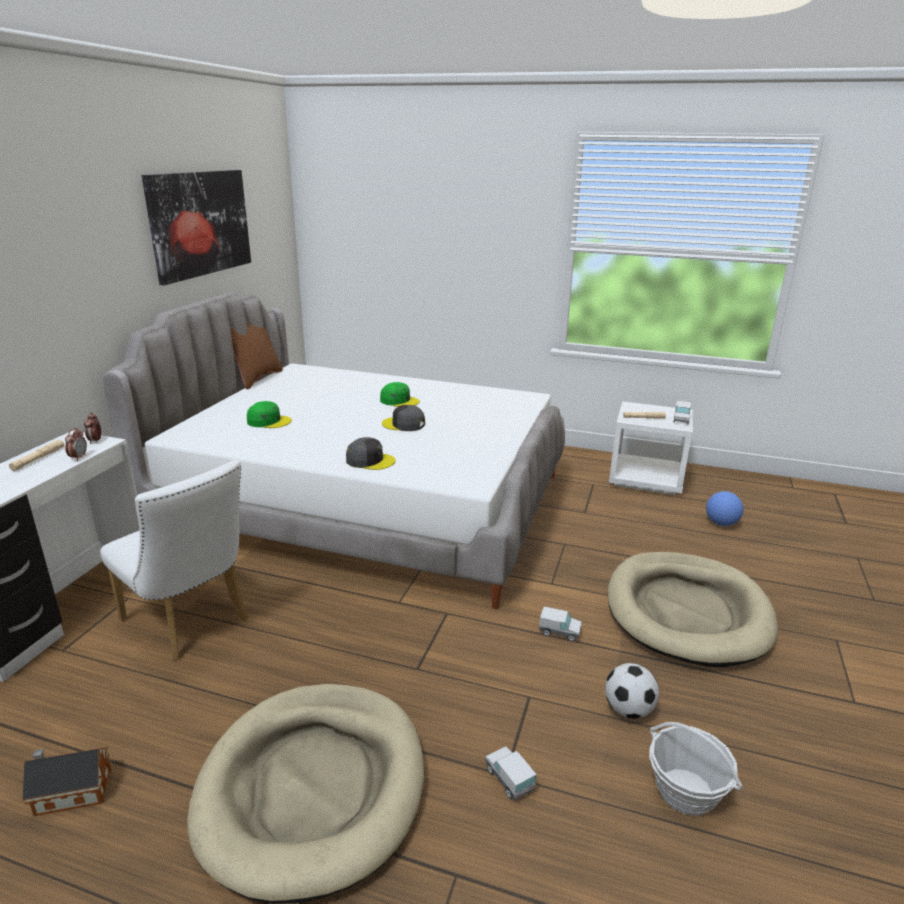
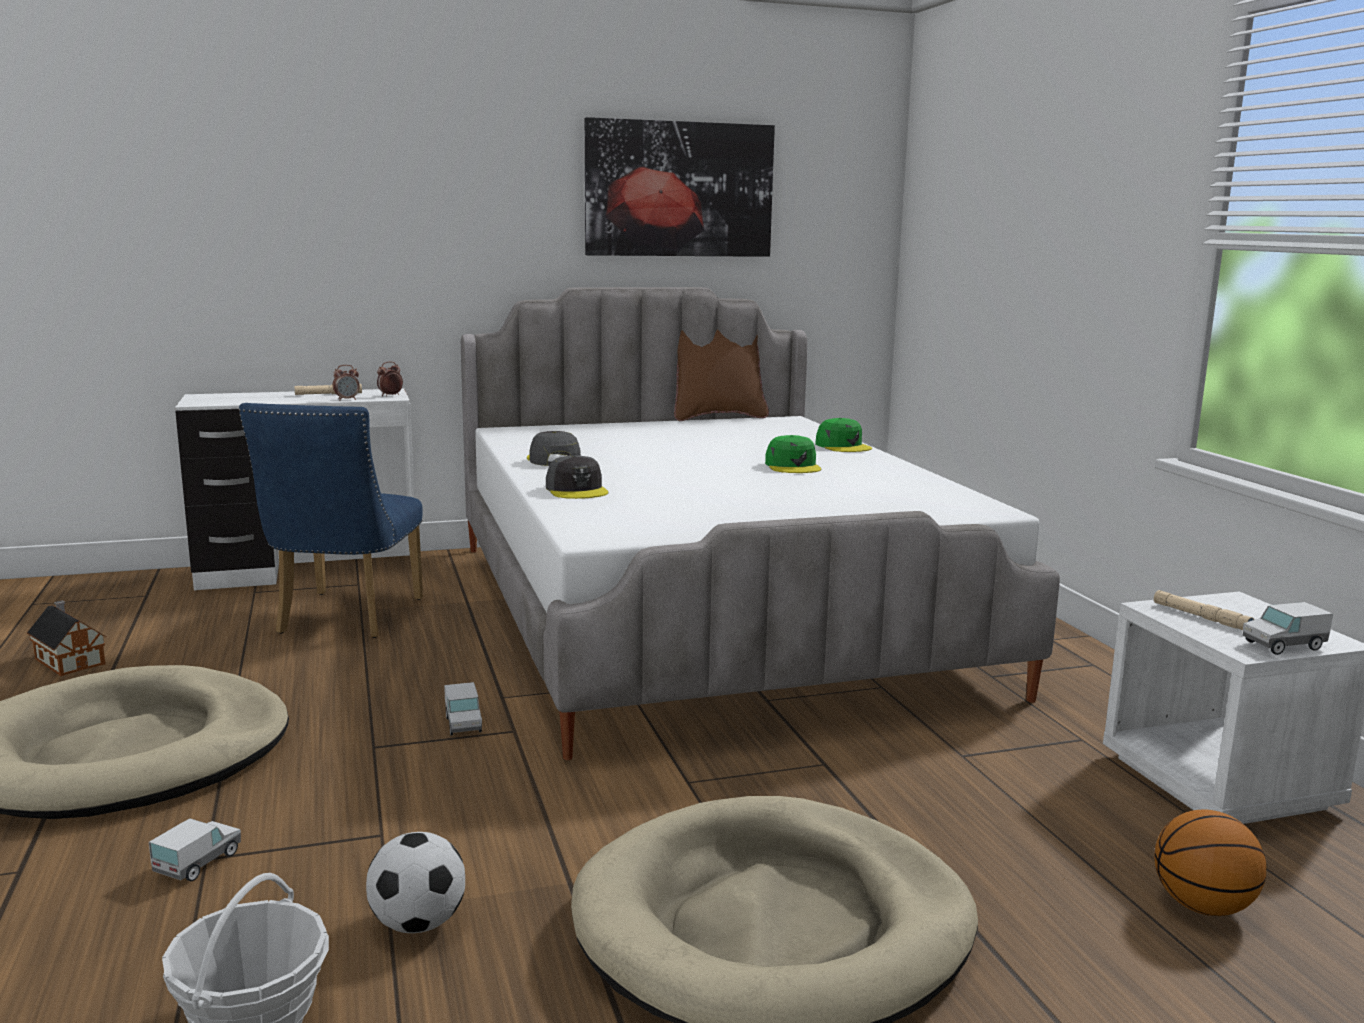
camera: 55 degrees right, 10 degrees down
(190, 623) = (343, 619): white chair -> blue chair
(269, 421) = (607, 443): green cap -> green cap (843, 446)
(404, 424) = (719, 481): grey cap -> grey cap (553, 459)
(559, 632) = (562, 820): toy truck -> toy truck (463, 724)
(721, 523) = (1203, 907): football -> basketball

